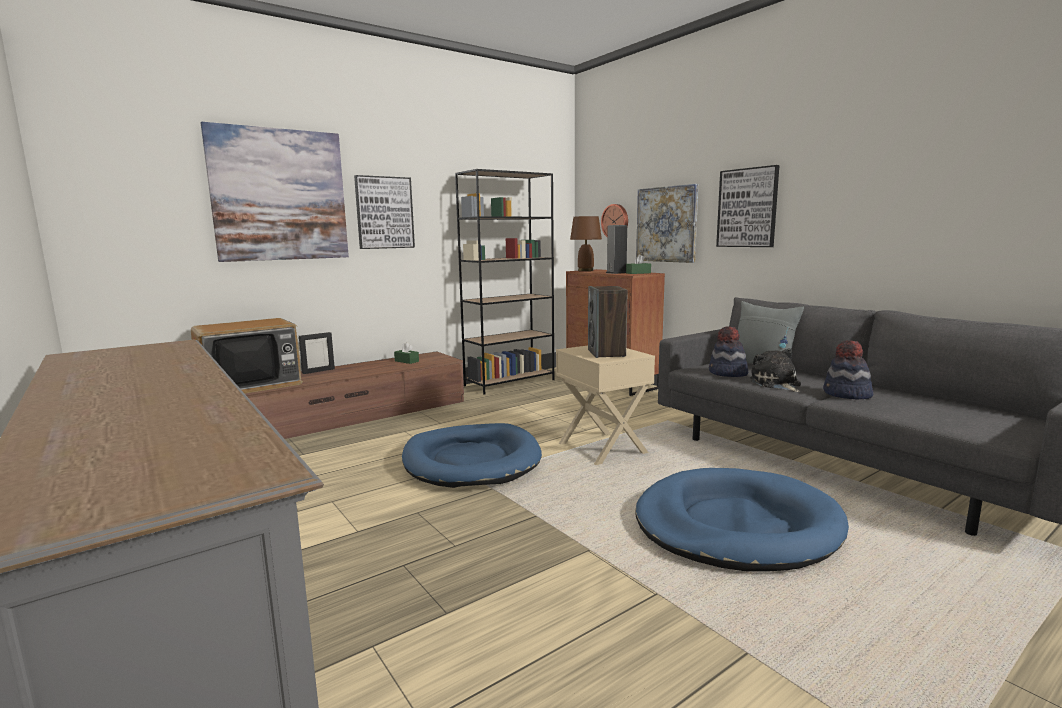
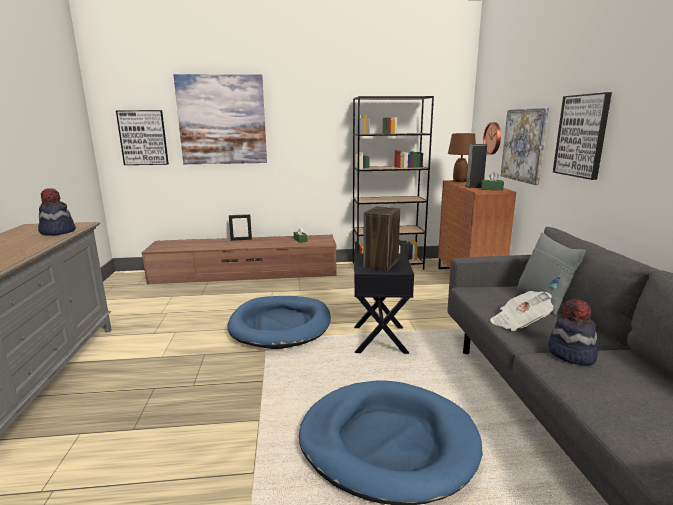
camera: 30 degrees right, 5 degrees up
(251, 385) = (194, 244): television -> none
(384, 212) = (295, 130): picture -> picture (143, 138)
(601, 448) = (379, 339): beige side table -> black side table
(727, 373) = (492, 302): hat -> hat (57, 232)
(776, 384) = (519, 323): plush toy -> newspaper

